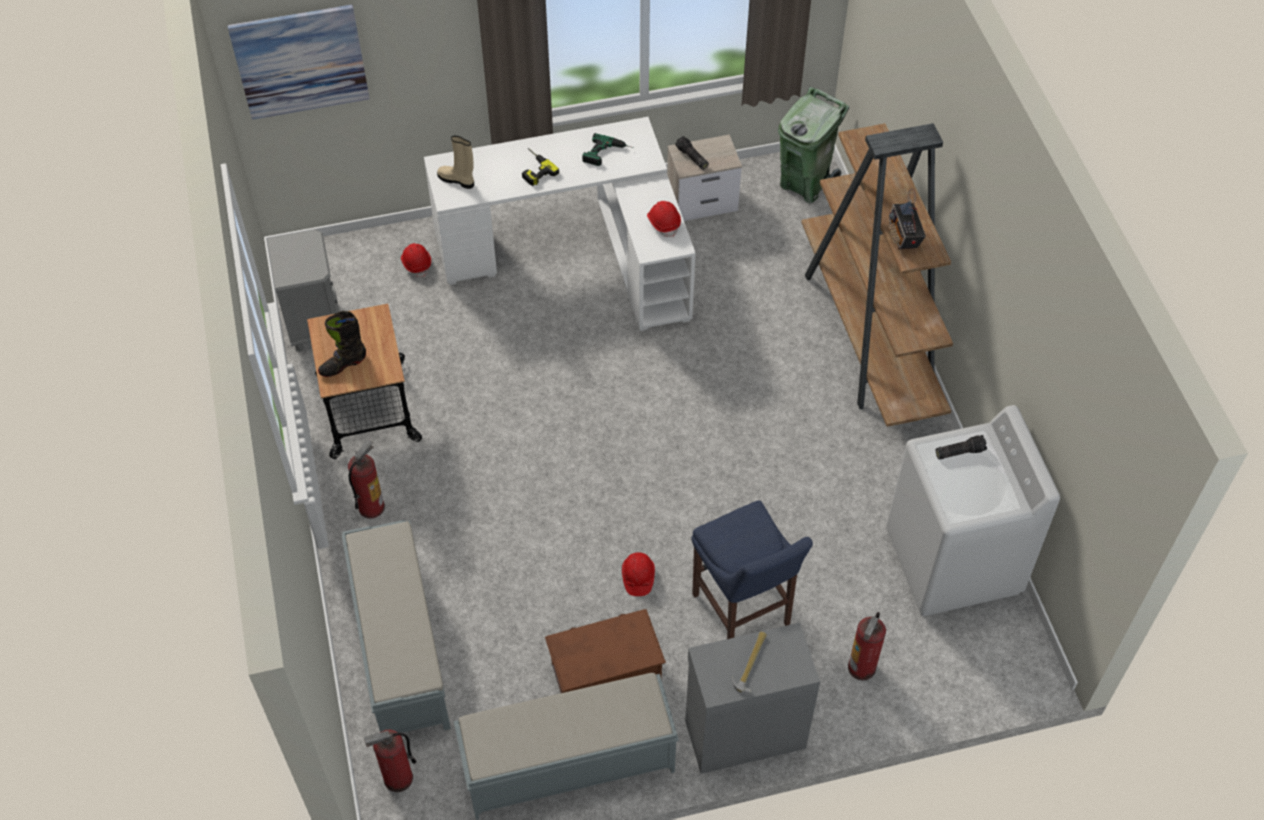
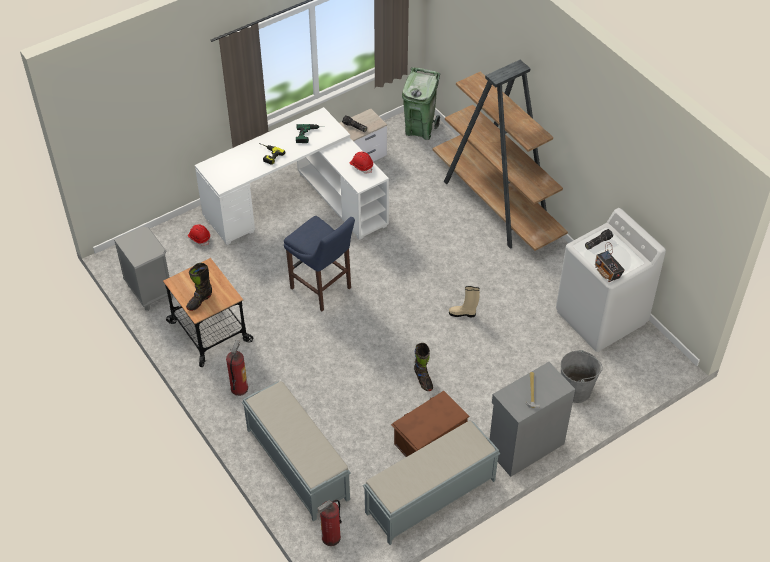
camera: 20 degrees left, 5 degrees down
(300, 61) = (114, 118): picture -> none
(457, 180) = (223, 173): beige boot -> beige boot (463, 313)
(638, 577) = (423, 380): red hard hat -> black boot
(743, 613) = (494, 381): blue stool -> blue stool (322, 290)
(862, 668) = (576, 390): fire extinguisher -> grey bucket
(904, 236) = (520, 130): radio -> radio (607, 273)

